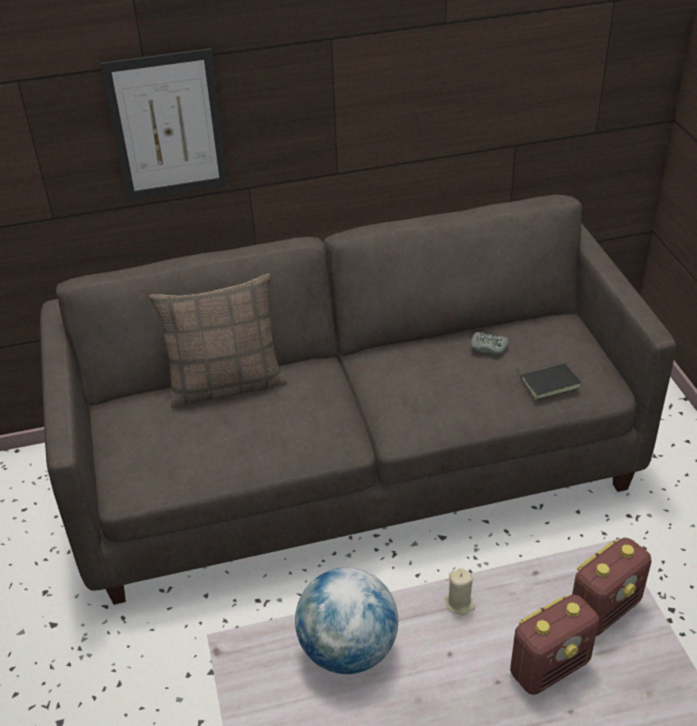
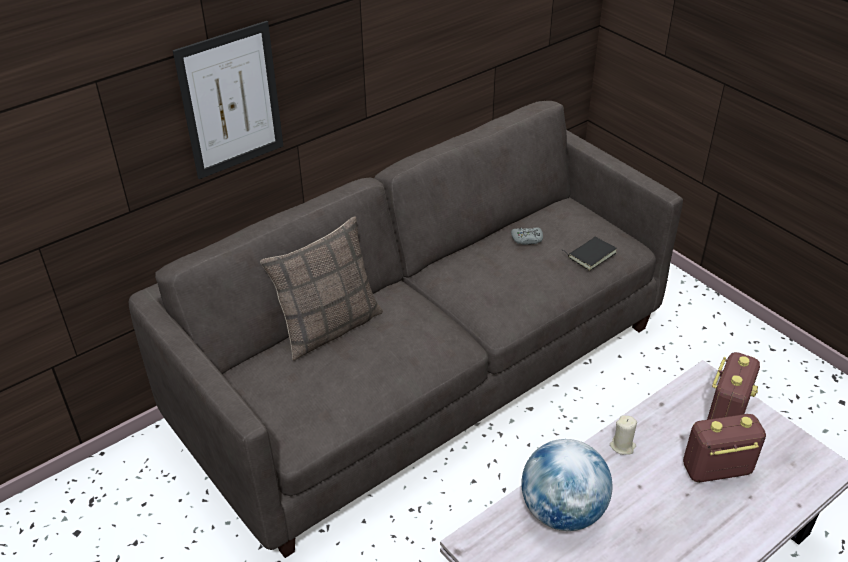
camera: 25 degrees left, 0 degrees up
(550, 667) = (716, 470): radio -> radio turned 135 degrees counterclockwise

